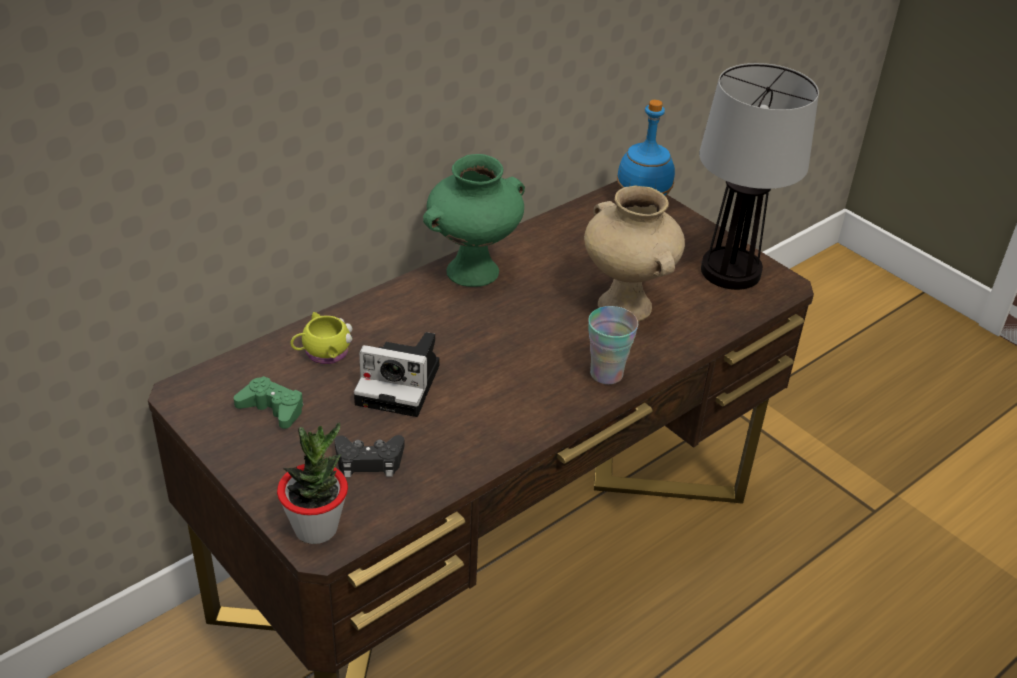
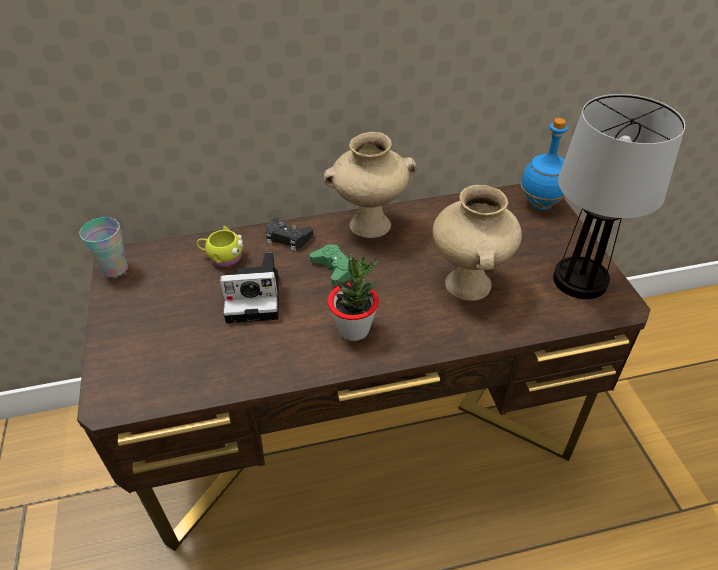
camera: 30 degrees right, 5 degrees up
(272, 408) = (159, 288): green game controller -> green game controller (334, 269)
(316, 528) = (114, 389): potted plant -> potted plant (354, 329)
(369, 461) = (188, 349): black game controller -> black game controller (287, 238)
(402, 384) = (256, 297): camera -> camera turned 45 degrees counterclockwise
(472, 273) = (369, 226): green vase -> beige vase
(606, 374) = (413, 337): cup -> cup (115, 269)

